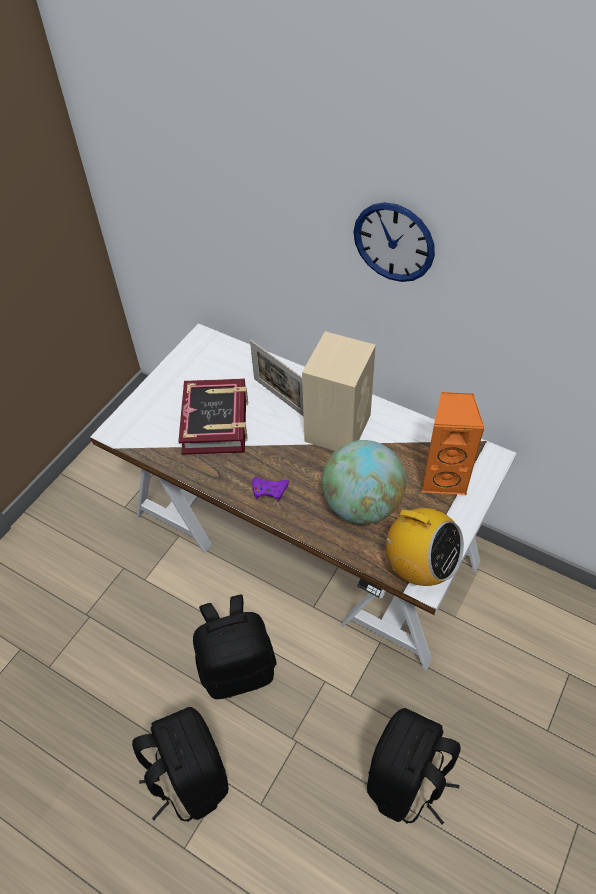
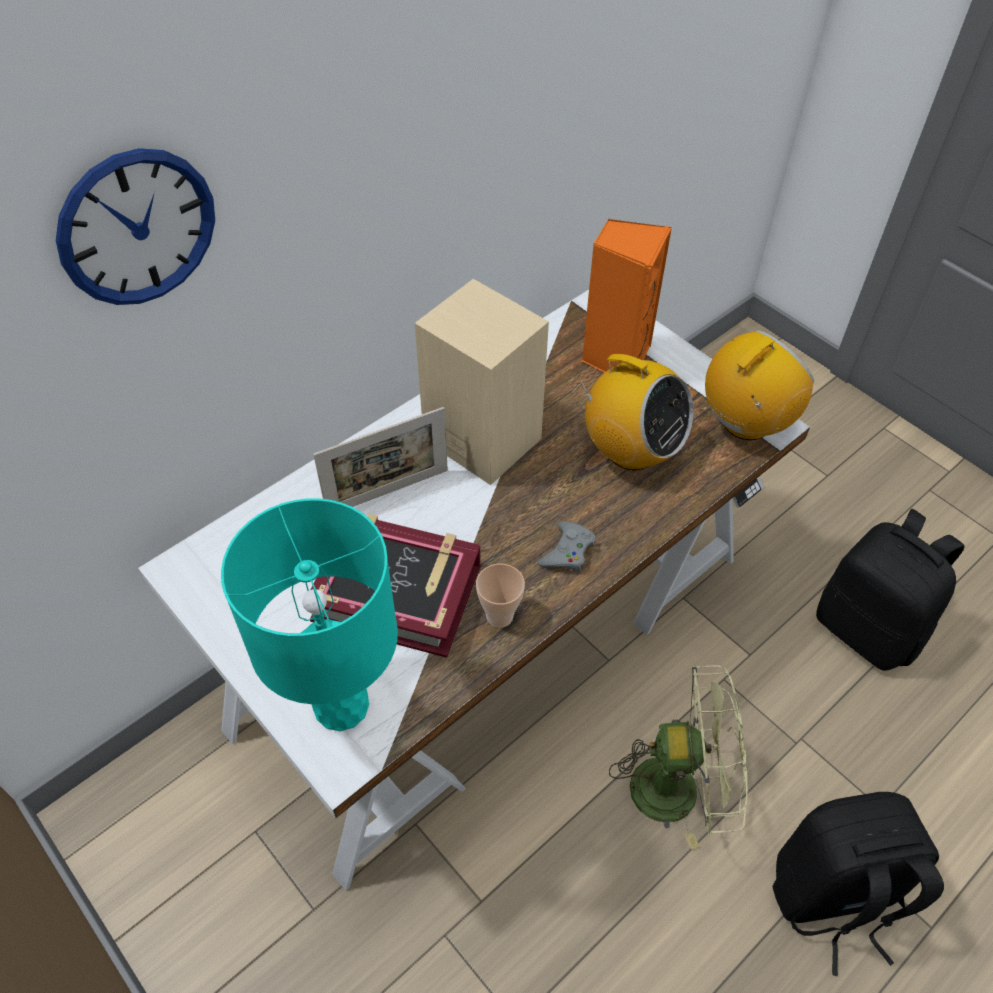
camera: 75 degrees left, 0 degrees up
(143, 422) = (340, 706): none -> turquoise table lamp
(214, 470) = (499, 616): none -> cup
(238, 668) = (679, 787): black backpack -> green fan
(269, 490) = (567, 551): purple game controller -> grey game controller
(362, 504) = (631, 451): globe -> radio
(394, 242) = (419, 119): wall clock -> wall clock (137, 228)

